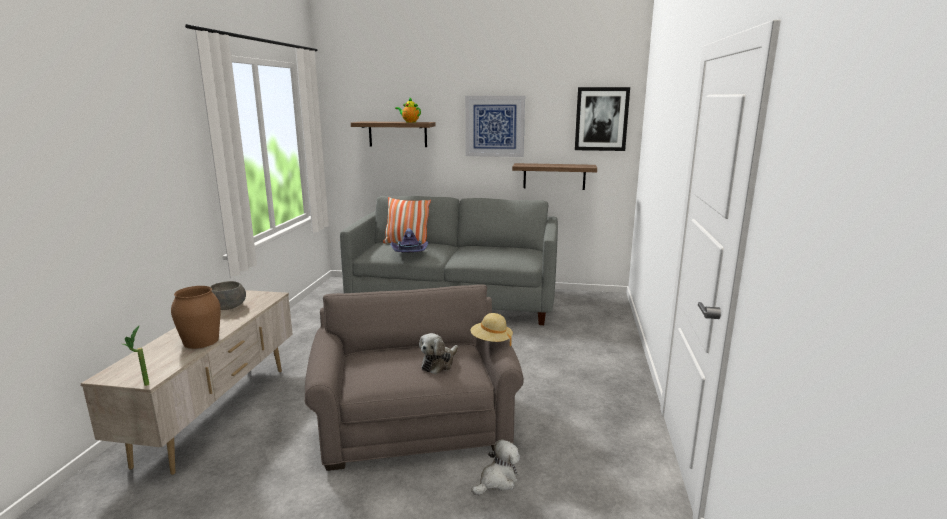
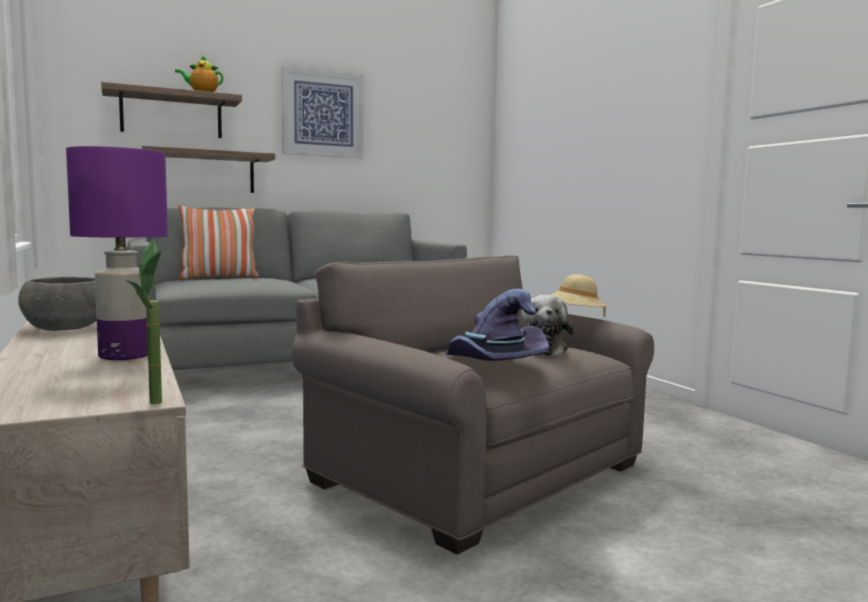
camera: 35 degrees left, 10 degrees down
(201, 341) = (125, 356): brown vase -> purple table lamp
(409, 253) = (253, 281): purple hat -> purple hat (493, 366)
(497, 481) = (679, 493): plush toy -> none
(554, 176) = (401, 186): shelf -> shelf (206, 172)
(601, 119) = (453, 115): picture -> none

